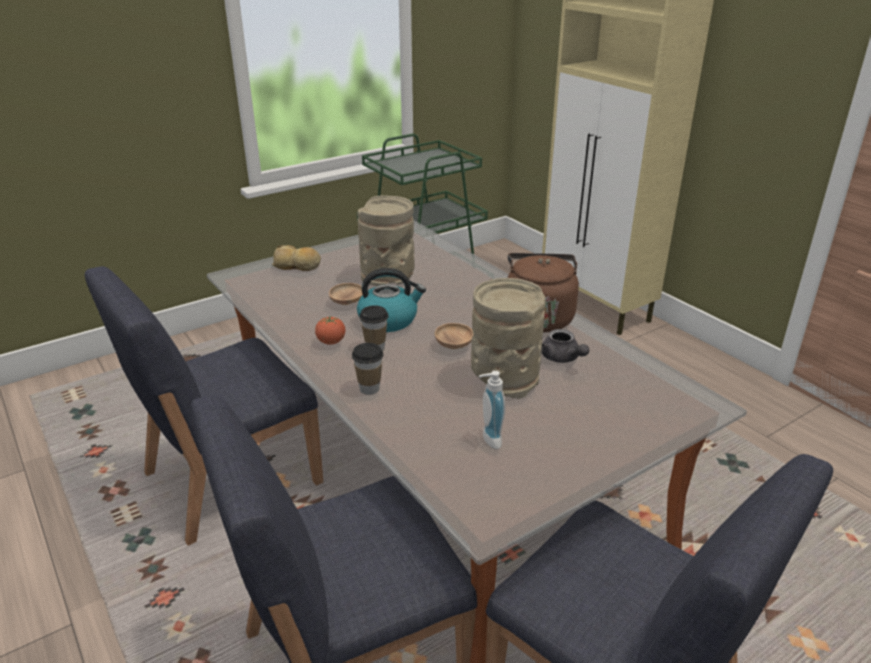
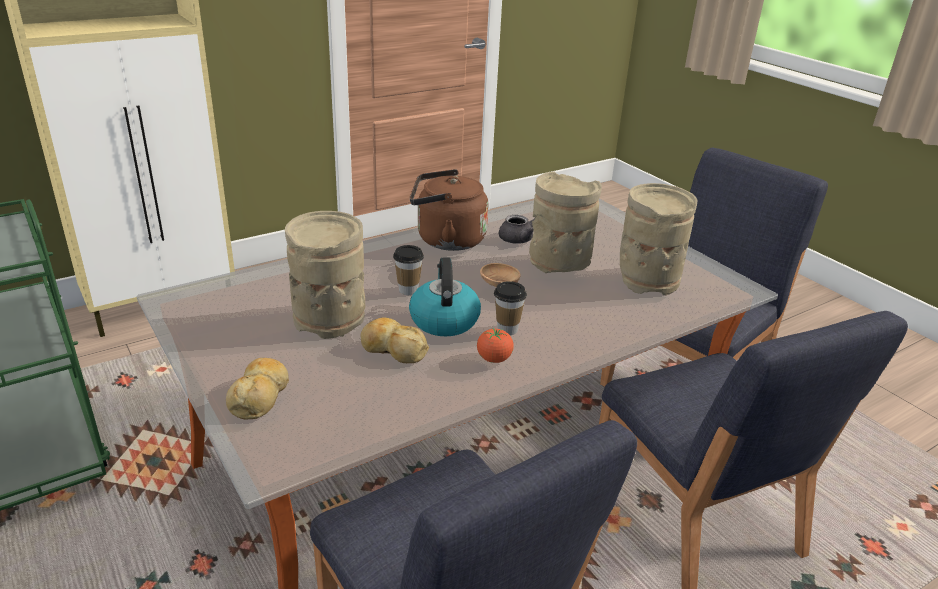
camera: 90 degrees left, 0 degrees up
(347, 302) = (393, 349): brown bowl -> bread
(369, 389) = (586, 334): cup -> cup (408, 290)
(488, 439) = (647, 279): soap dispenser -> beige vase

